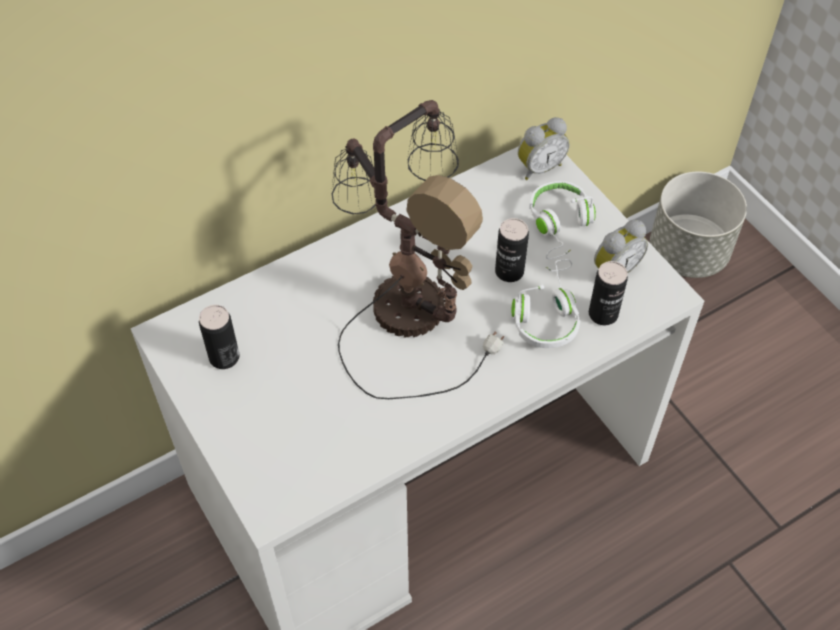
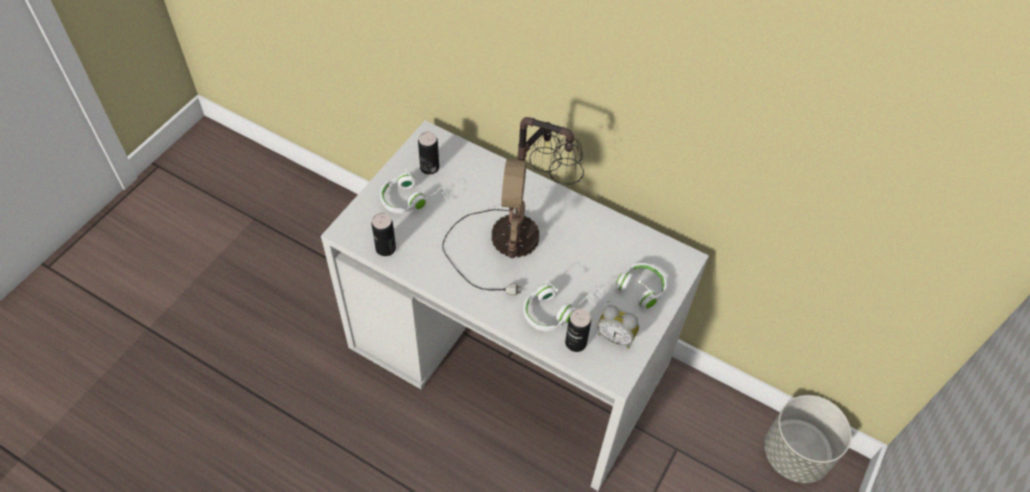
camera: 60 degrees right, 0 degrees up
(266, 401) = (412, 199): none -> white headphones
(509, 271) = (576, 278): can -> can (385, 248)
(539, 167) = (674, 262): alarm clock -> none

